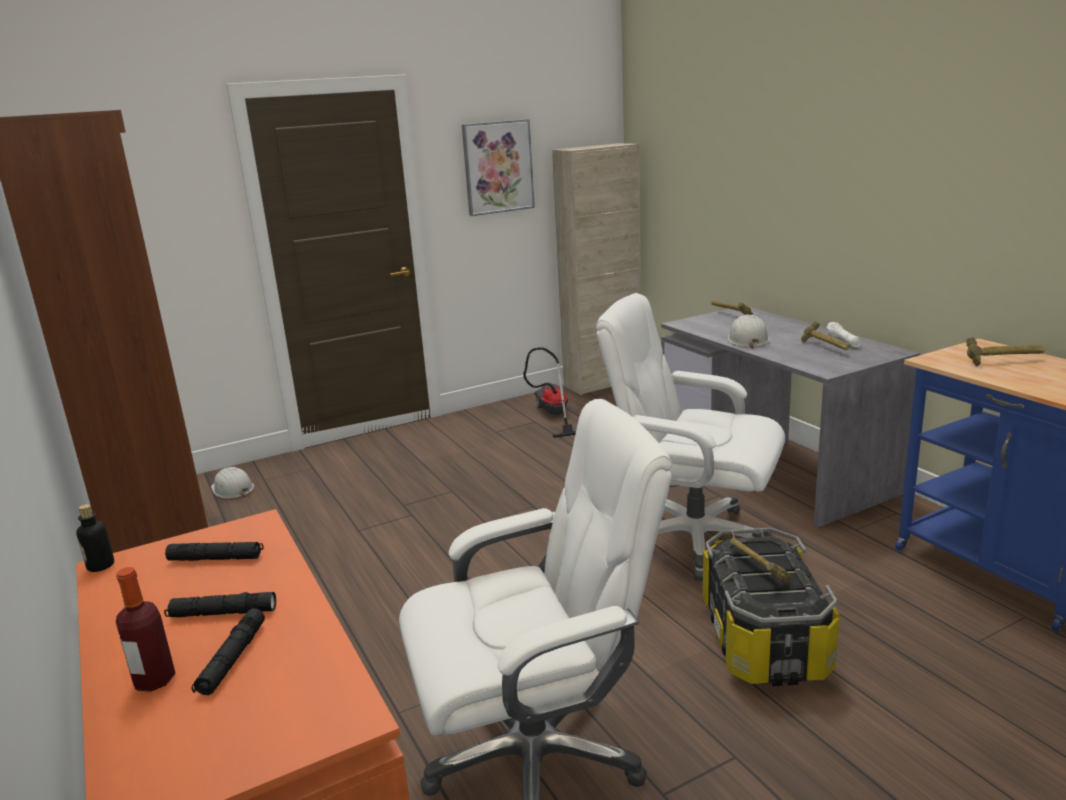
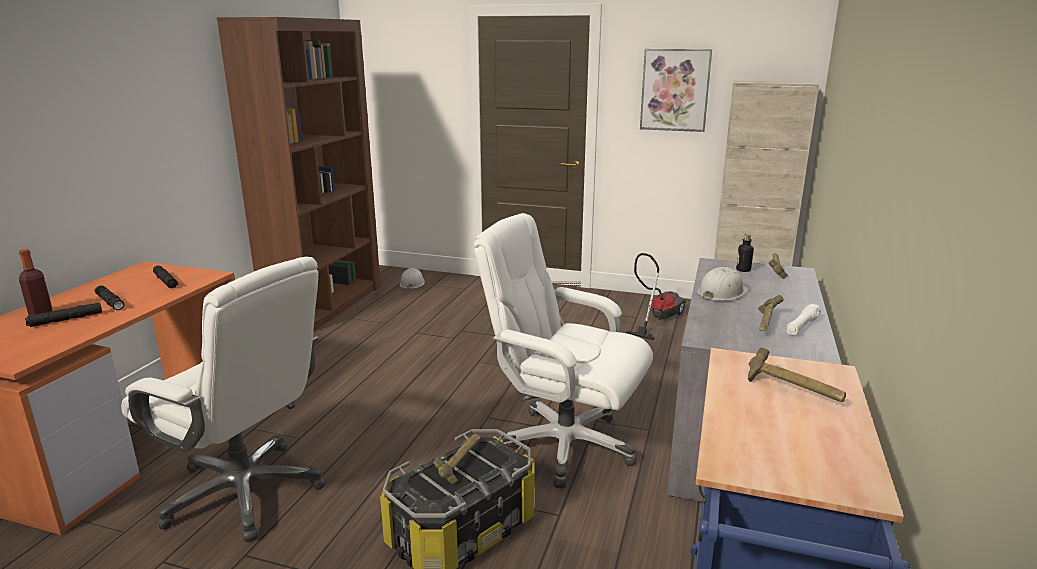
camera: 45 degrees right, 0 degrees up
(100, 566) = (143, 266): bottle -> bottle (743, 270)
(693, 539) = (564, 445): white office chair -> white office chair turned 45 degrees counterclockwise

